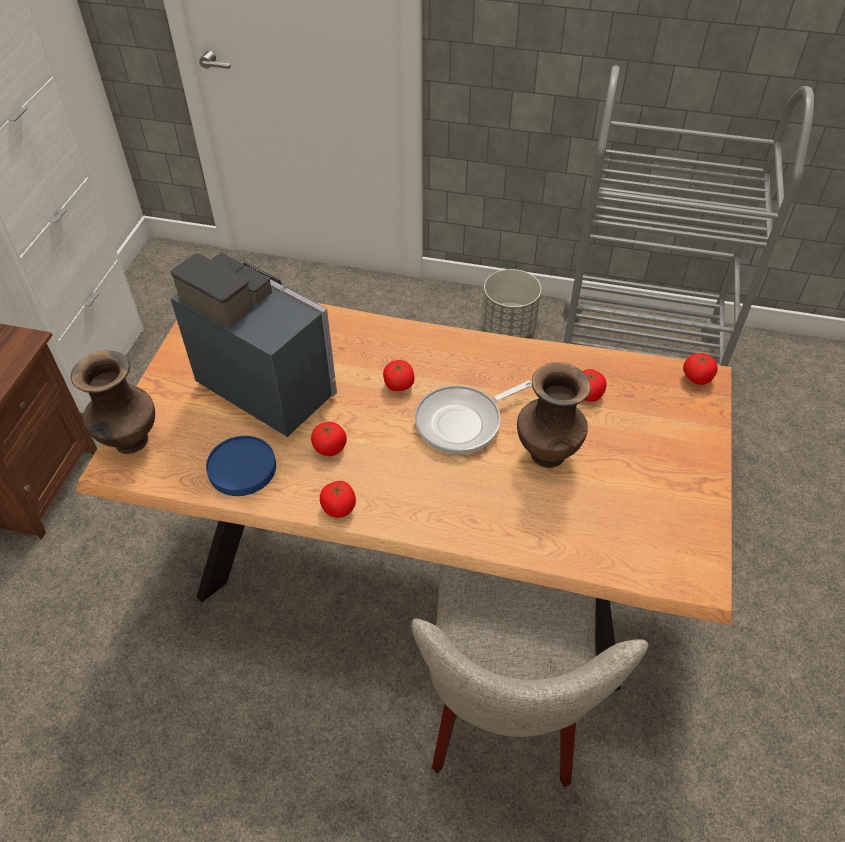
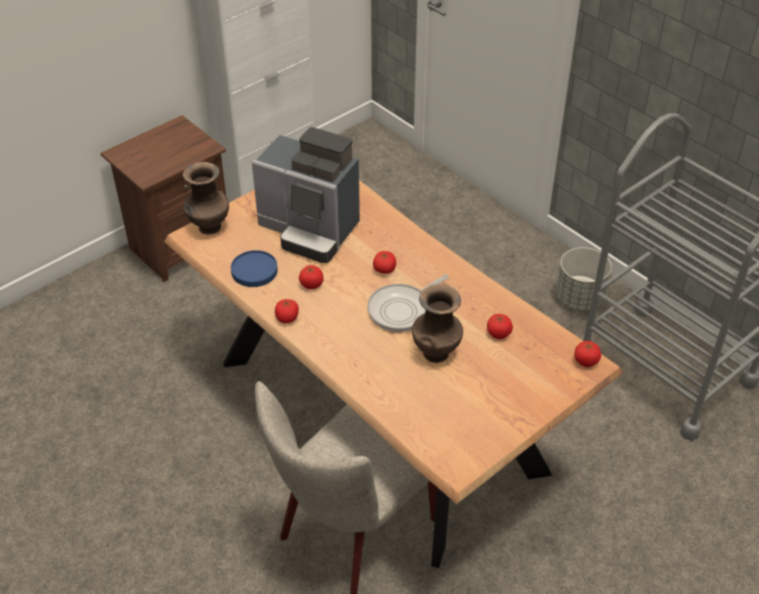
camera: 35 degrees right, 5 degrees down
(268, 381) = (310, 230): coffee machine -> coffee machine turned 135 degrees clockwise
(463, 422) = (402, 309): frying pan -> frying pan turned 45 degrees counterclockwise

